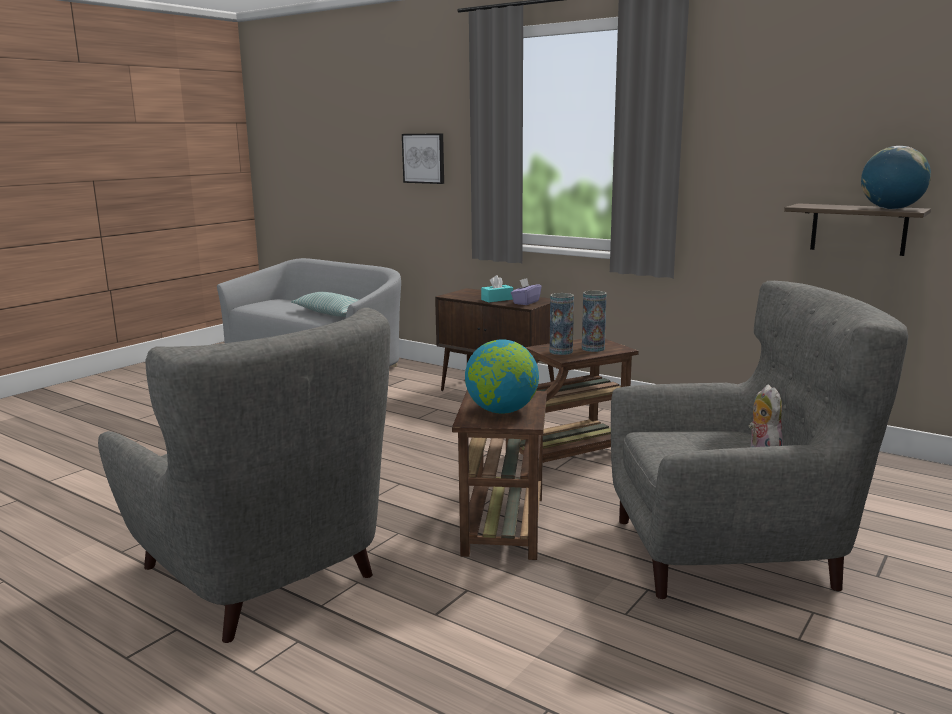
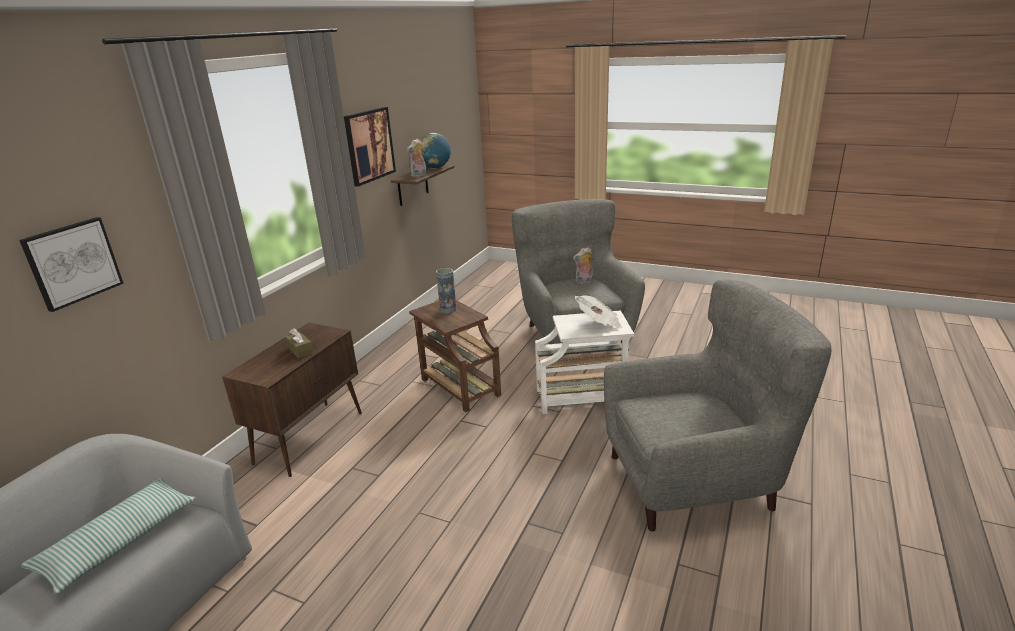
camera: 100 degrees left, 10 degrees up
(262, 575) = (695, 480): grey armchair -> grey armchair turned 45 degrees clockwise
(497, 299) = (300, 350): turquoise tissue box -> brown tissue box
(501, 411) = (599, 323): globe -> newspaper
(503, 528) = (582, 398): brown side table -> white side table
(525, 302) = (319, 335): purple tissue box -> none
(561, 351) = (458, 319): vase -> none
(761, 142) = (369, 145): none -> picture
(826, 206) = (419, 175): none -> plush toy

